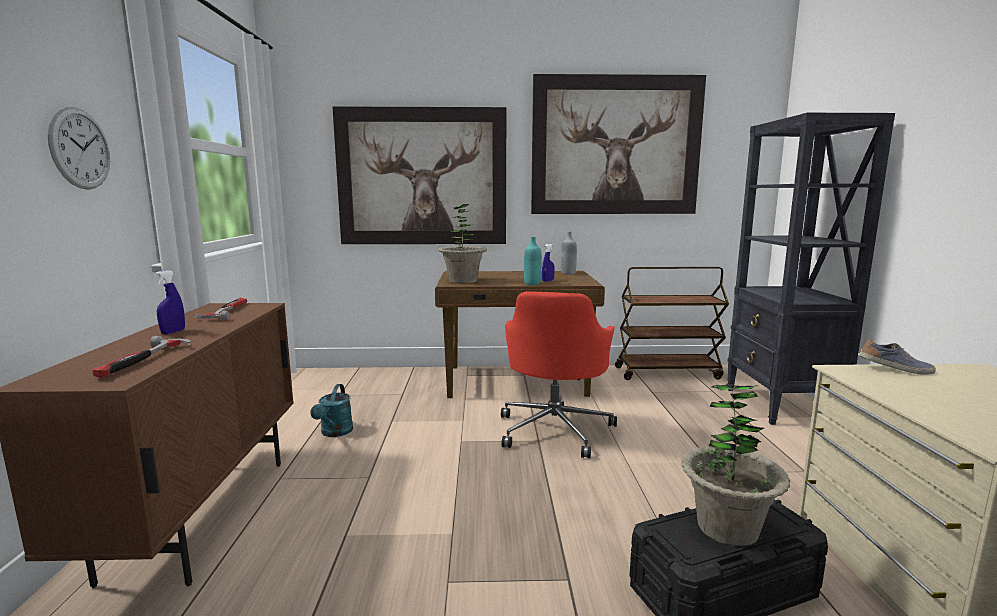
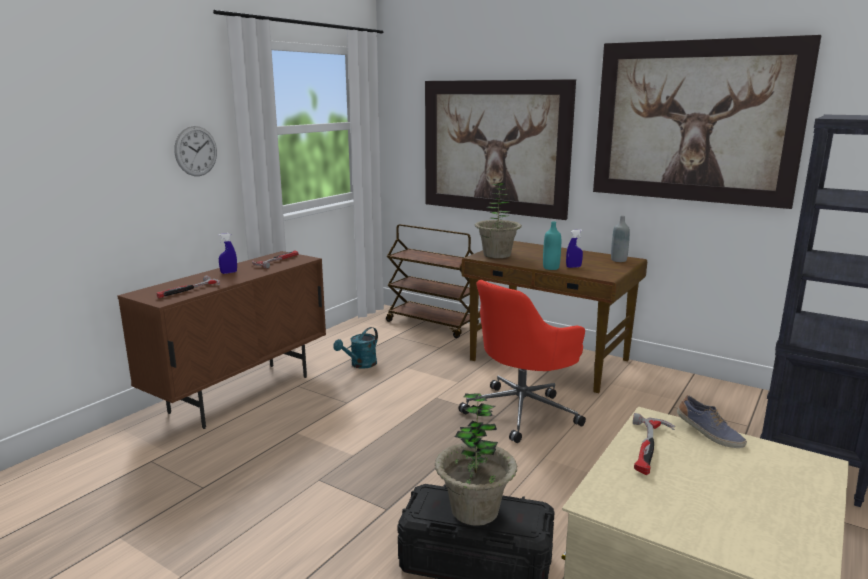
camera: 35 degrees right, 5 degrees up
(667, 373) = (726, 393): brown cart -> brown cart (432, 324)
(901, 391) = (649, 448): none -> hammer

